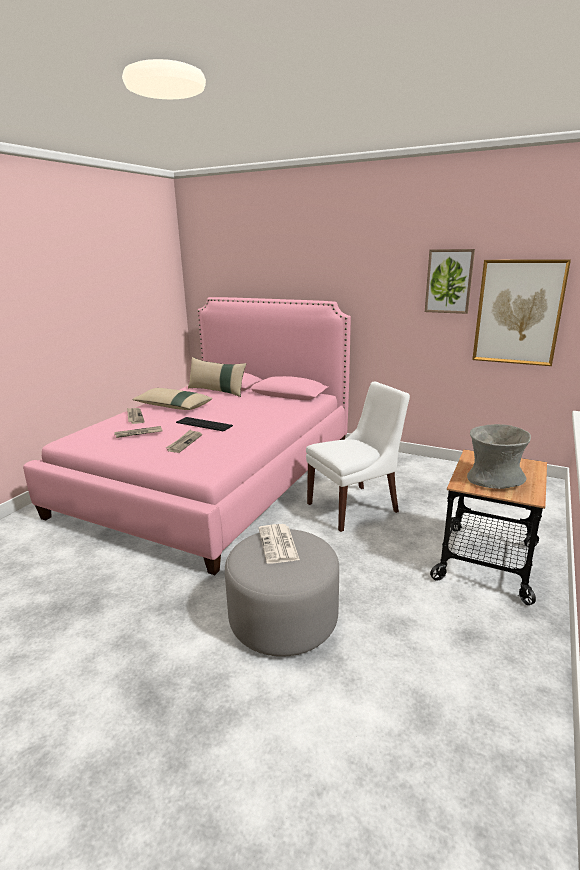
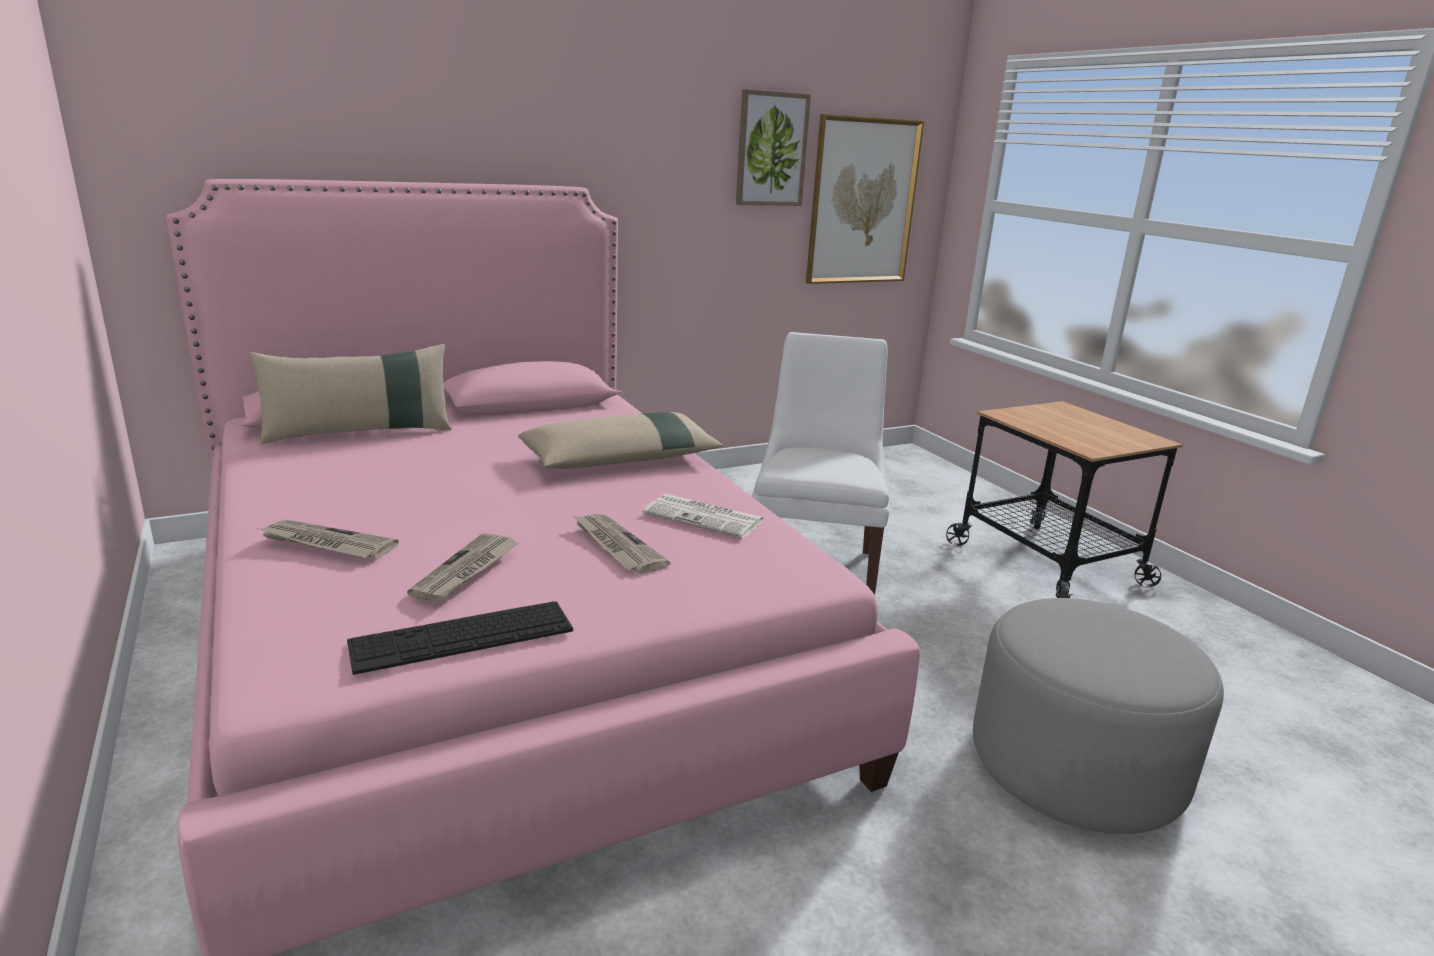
camera: 55 degrees left, 0 degrees up
(173, 406) = (349, 491): beige pillow -> beige pillow (621, 459)
(204, 424) = (547, 500): keyboard -> keyboard (462, 636)
(278, 544) = (1074, 632): newspaper -> newspaper (706, 517)
(493, 479) = (1090, 434): grey vase -> none

